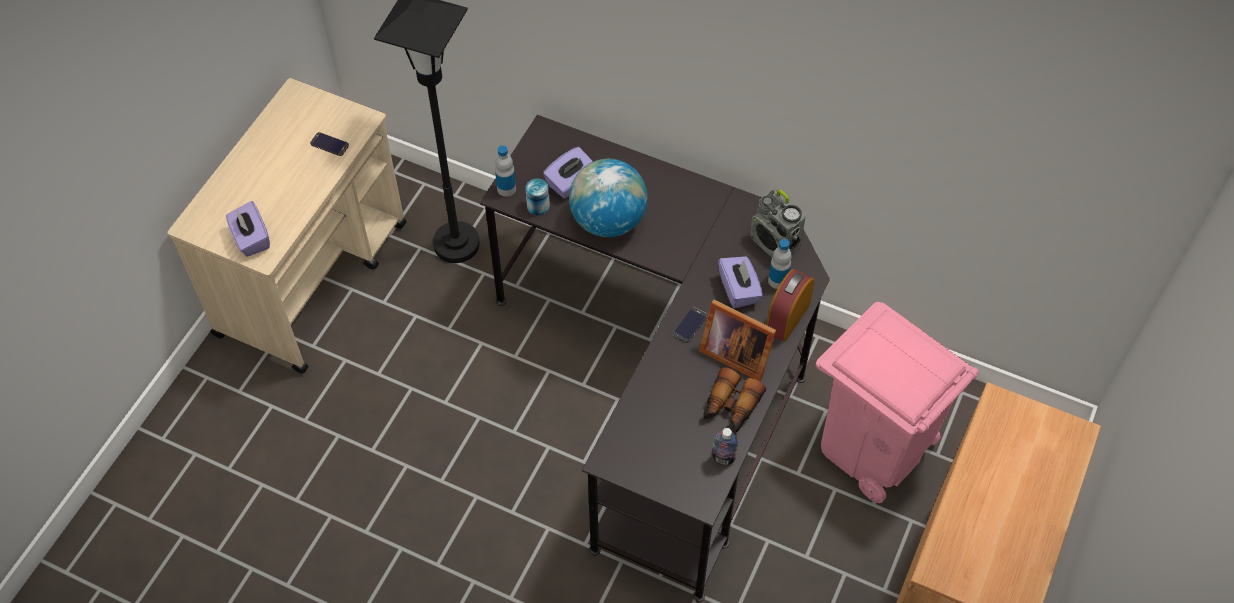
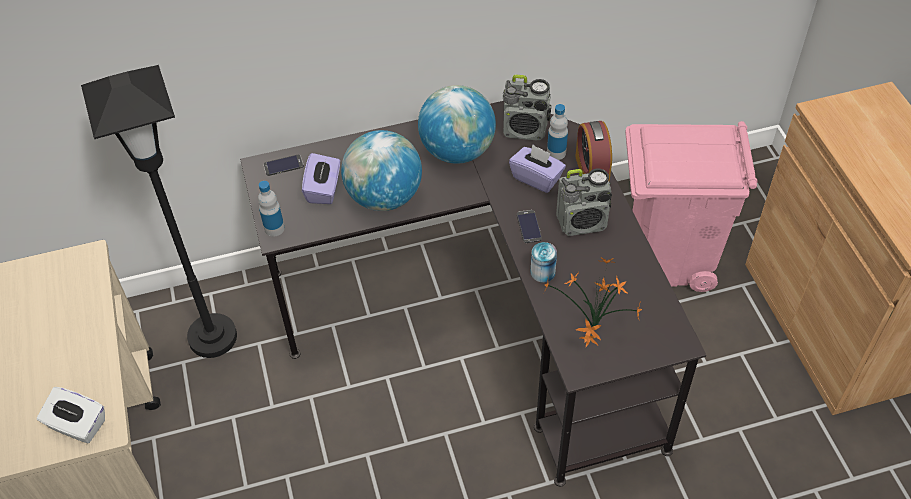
camera: 40 degrees left, 5 degrees down
(251, 239) = (77, 425): purple tissue box -> white tissue box
(329, 144) = (75, 296): phone -> phone (283, 165)
(538, 206) = (315, 223): can -> can (542, 272)
(648, 440) = (592, 330): none -> potted plant
(701, 223) = (457, 151): none -> globe
(723, 458) = (659, 301): bottle -> none
(730, 407) = (623, 261): binoculars -> none
(734, 352) = (582, 222): picture frame -> radio

